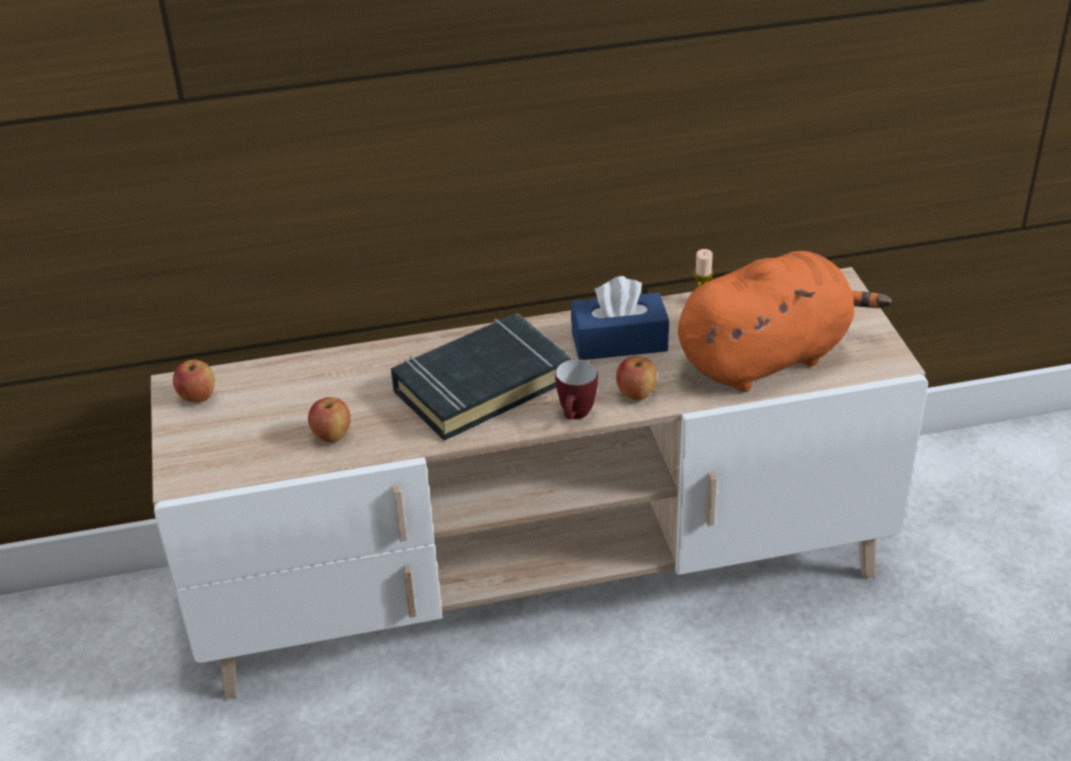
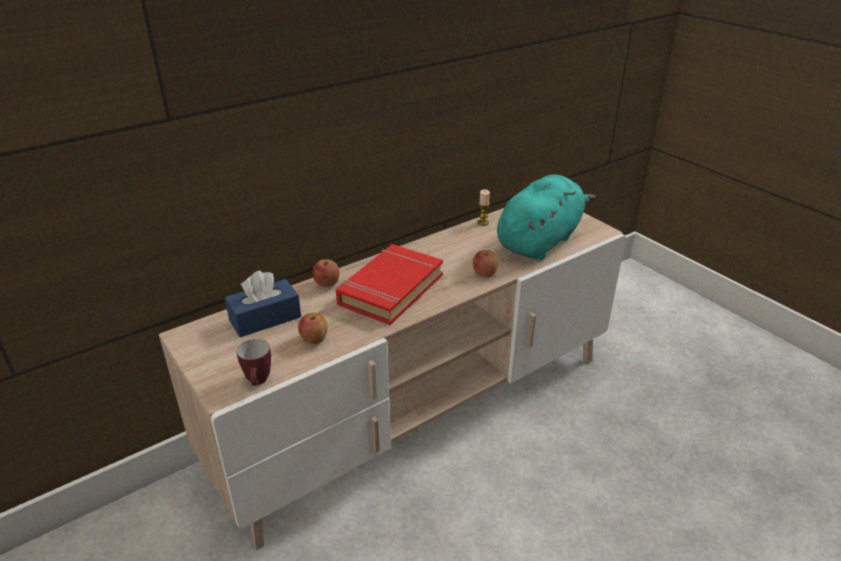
camera: 25 degrees left, 5 degrees down
(197, 397) = (202, 339): apple -> apple (327, 284)
(481, 385) = (390, 289): black book -> red book
(576, 416) = (460, 293): mug -> mug (258, 382)
(619, 342) = (454, 250): blue tissue box -> blue tissue box (265, 318)
(768, 357) = (540, 241): orange plush toy -> turquoise plush toy

